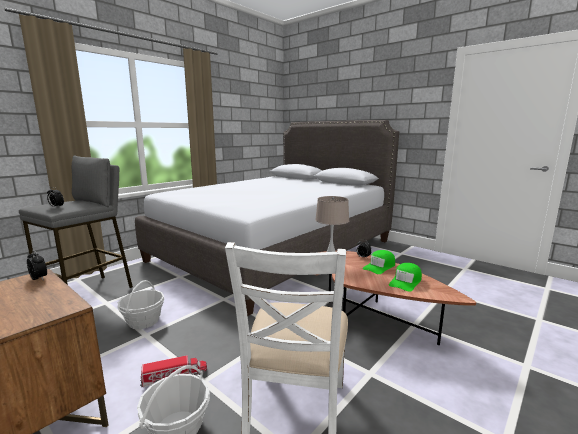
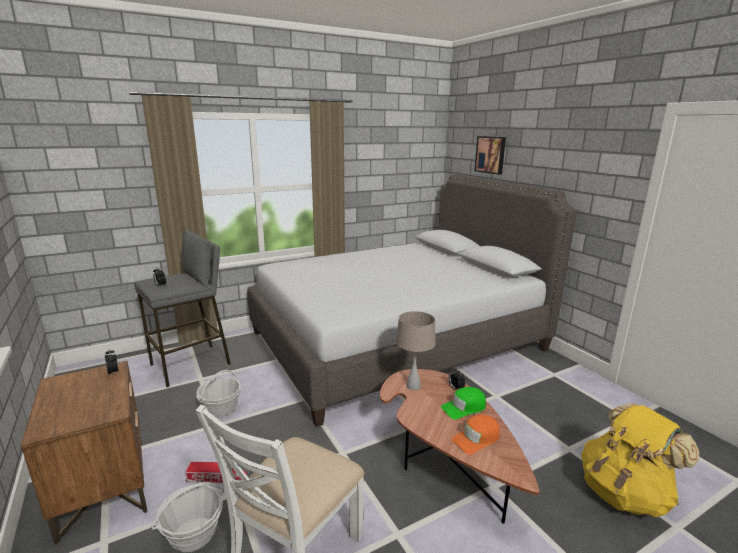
camera: 20 degrees right, 5 degrees up
(324, 102) = (491, 154): none -> picture
(406, 282) = (476, 438): green cap -> orange cap
(496, 308) = (624, 493): none -> yellow backpack

